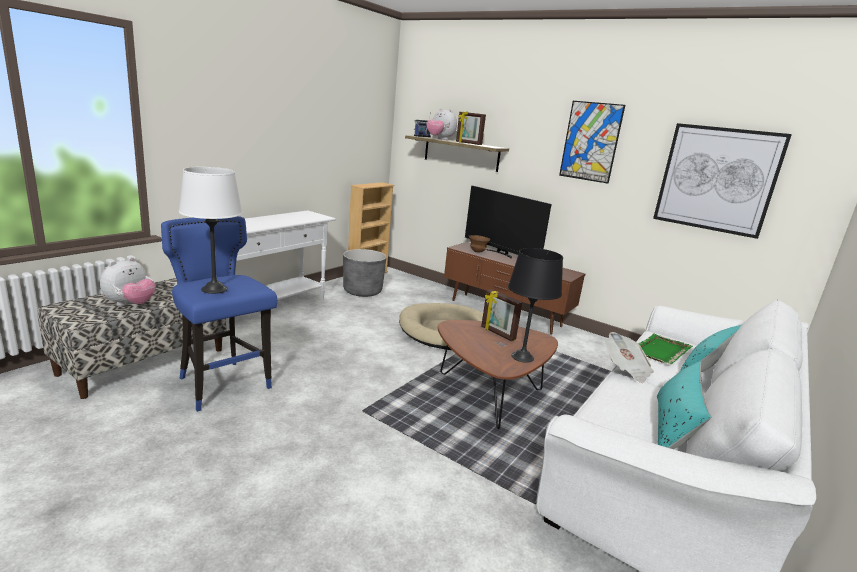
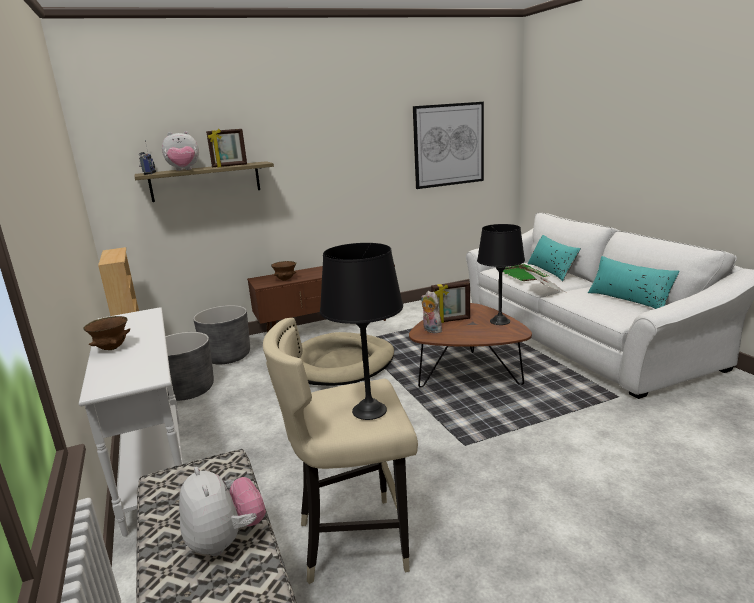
camera: 55 degrees left, 0 degrees up
(214, 289) = (370, 410): white table lamp -> black table lamp
(223, 385) = (354, 541): blue stool -> beige stool
(263, 219) = (112, 348): none -> brown bowl
(418, 290) = (227, 356): none -> grey planter
(464, 327) = (430, 330): none -> plush toy
(501, 253) = (300, 272): television -> none
(590, 141) = (348, 136): picture -> none

